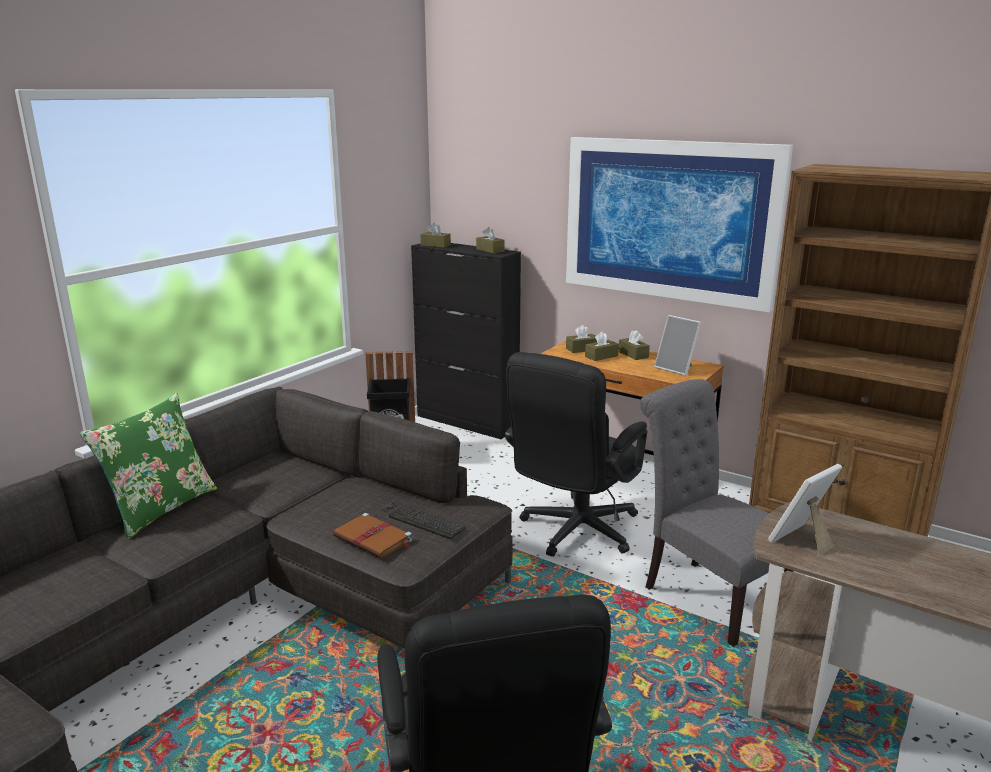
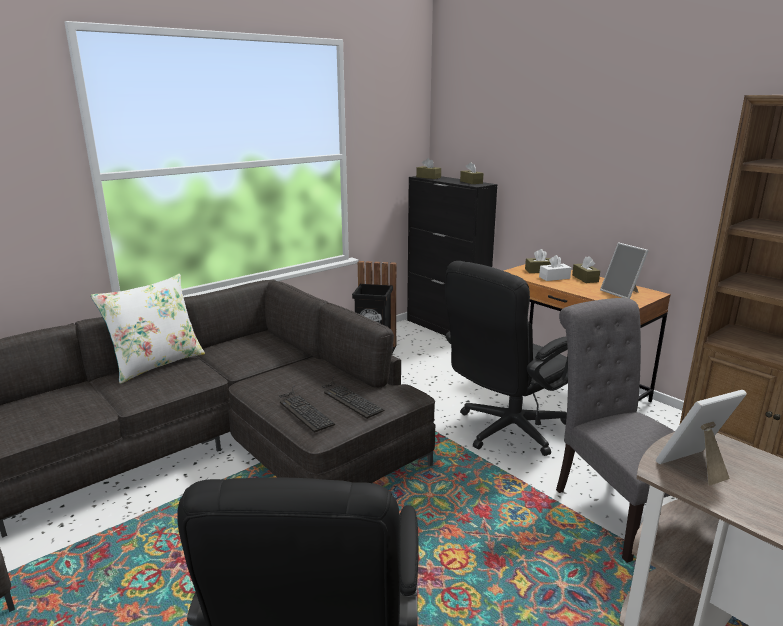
camera: 15 degrees right, 0 degrees up
(161, 508) = (157, 363): green pillow -> white pillow
(373, 539) = (303, 409): brown book -> keyboard
(601, 356) = (554, 277): brown tissue box -> white tissue box
(669, 220) = (628, 155): picture -> none

